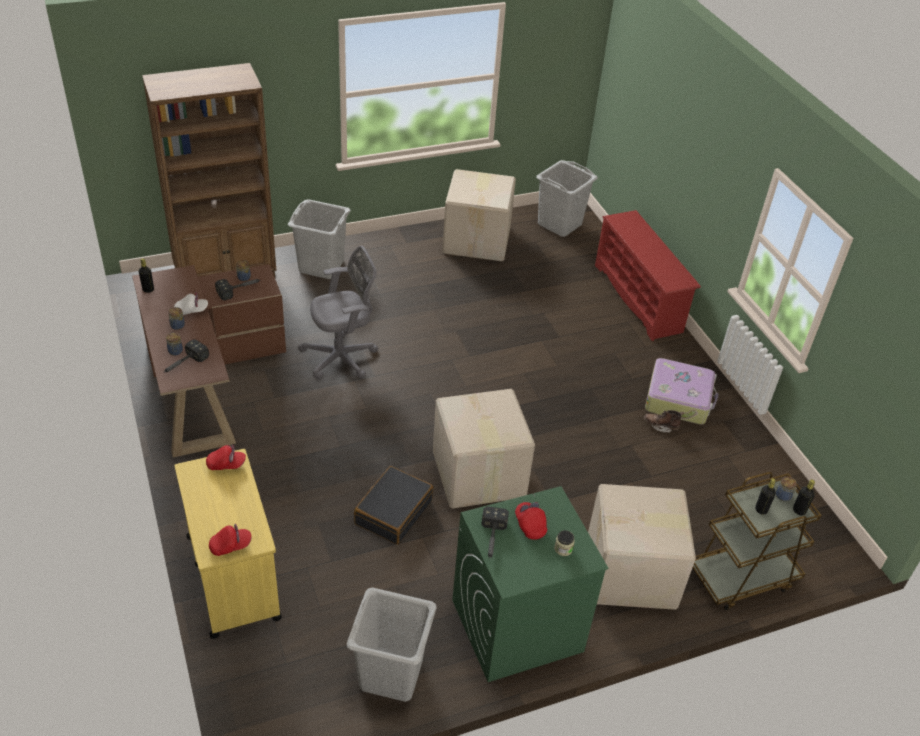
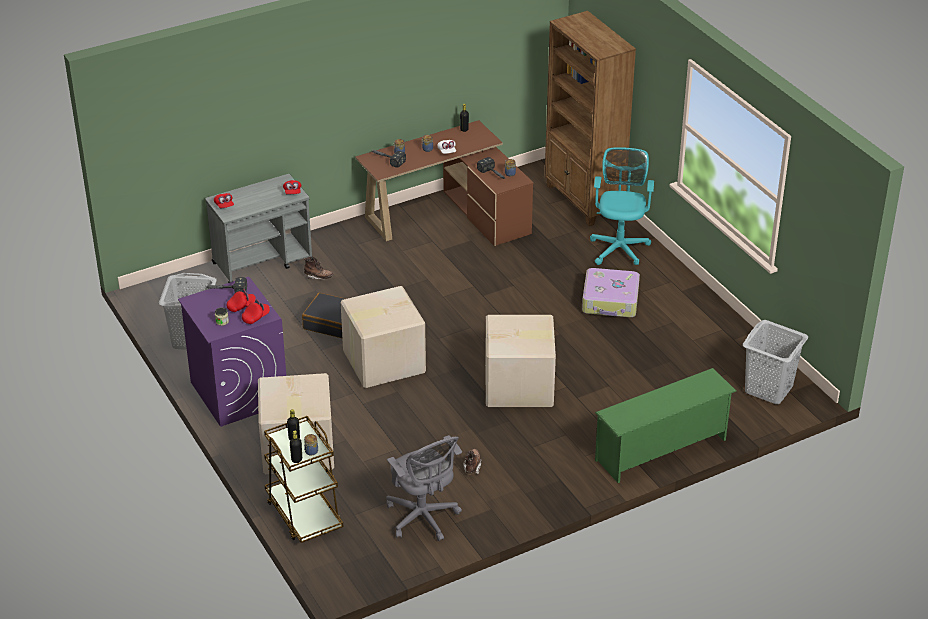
camera: 85 degrees right, 5 degrees down
(233, 576) = (263, 262): yellow cart -> grey cart
(289, 518) = (318, 277): none -> brown boot
(321, 266) = (619, 247): grey laundry basket -> turquoise office chair
(342, 357) = (499, 276): grey office chair -> grey office chair (423, 518)
(478, 240) = (709, 335): cardboard box -> cardboard box (520, 387)
(516, 626) = (238, 392): green washing machine -> purple washing machine
(557, 511) = (256, 317): none -> red cap
(639, 298) = (661, 451): red shoe rack -> green shoe rack
(679, 399) = (514, 479): suitcase -> suitcase (610, 301)

